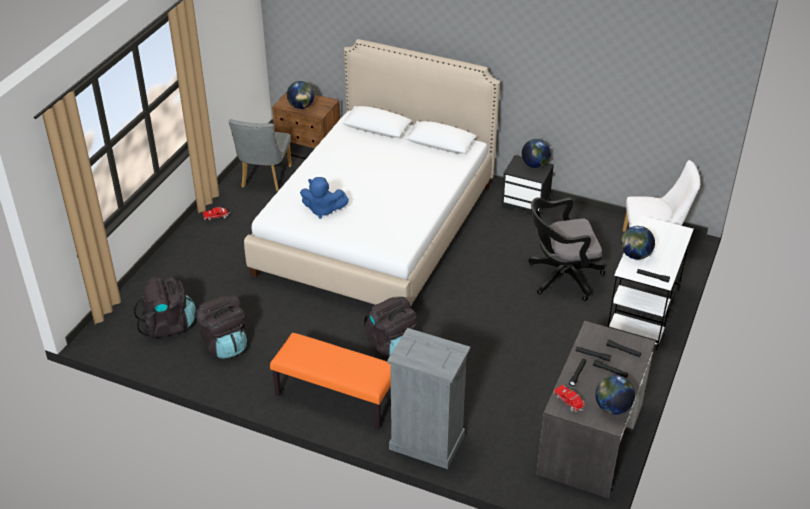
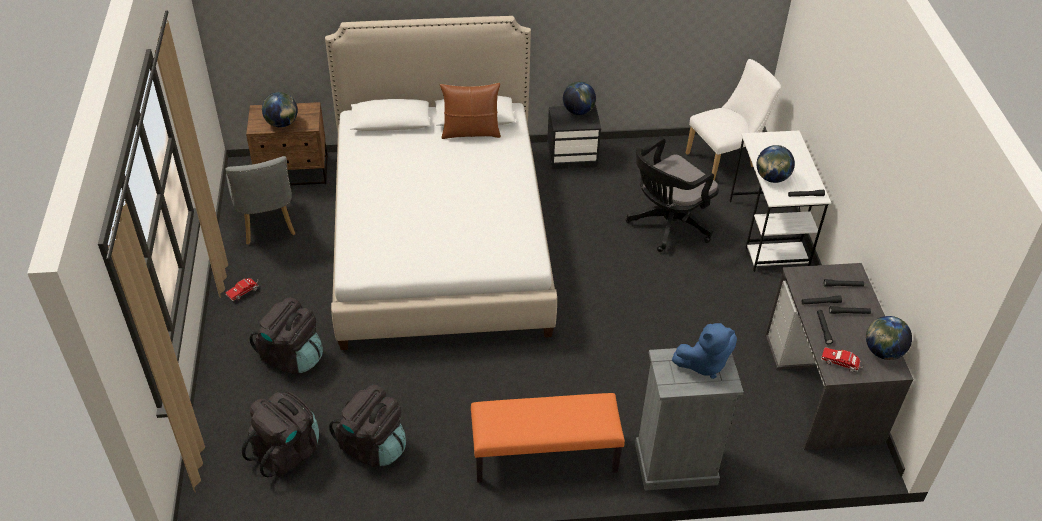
camera: 30 degrees left, 5 degrees up
(323, 210) = (410, 242): blue plush toy -> blue plush toy (704, 363)
(392, 346) = (558, 370): black backpack -> black backpack (292, 357)
(428, 152) = (471, 132): none -> brown pillow

